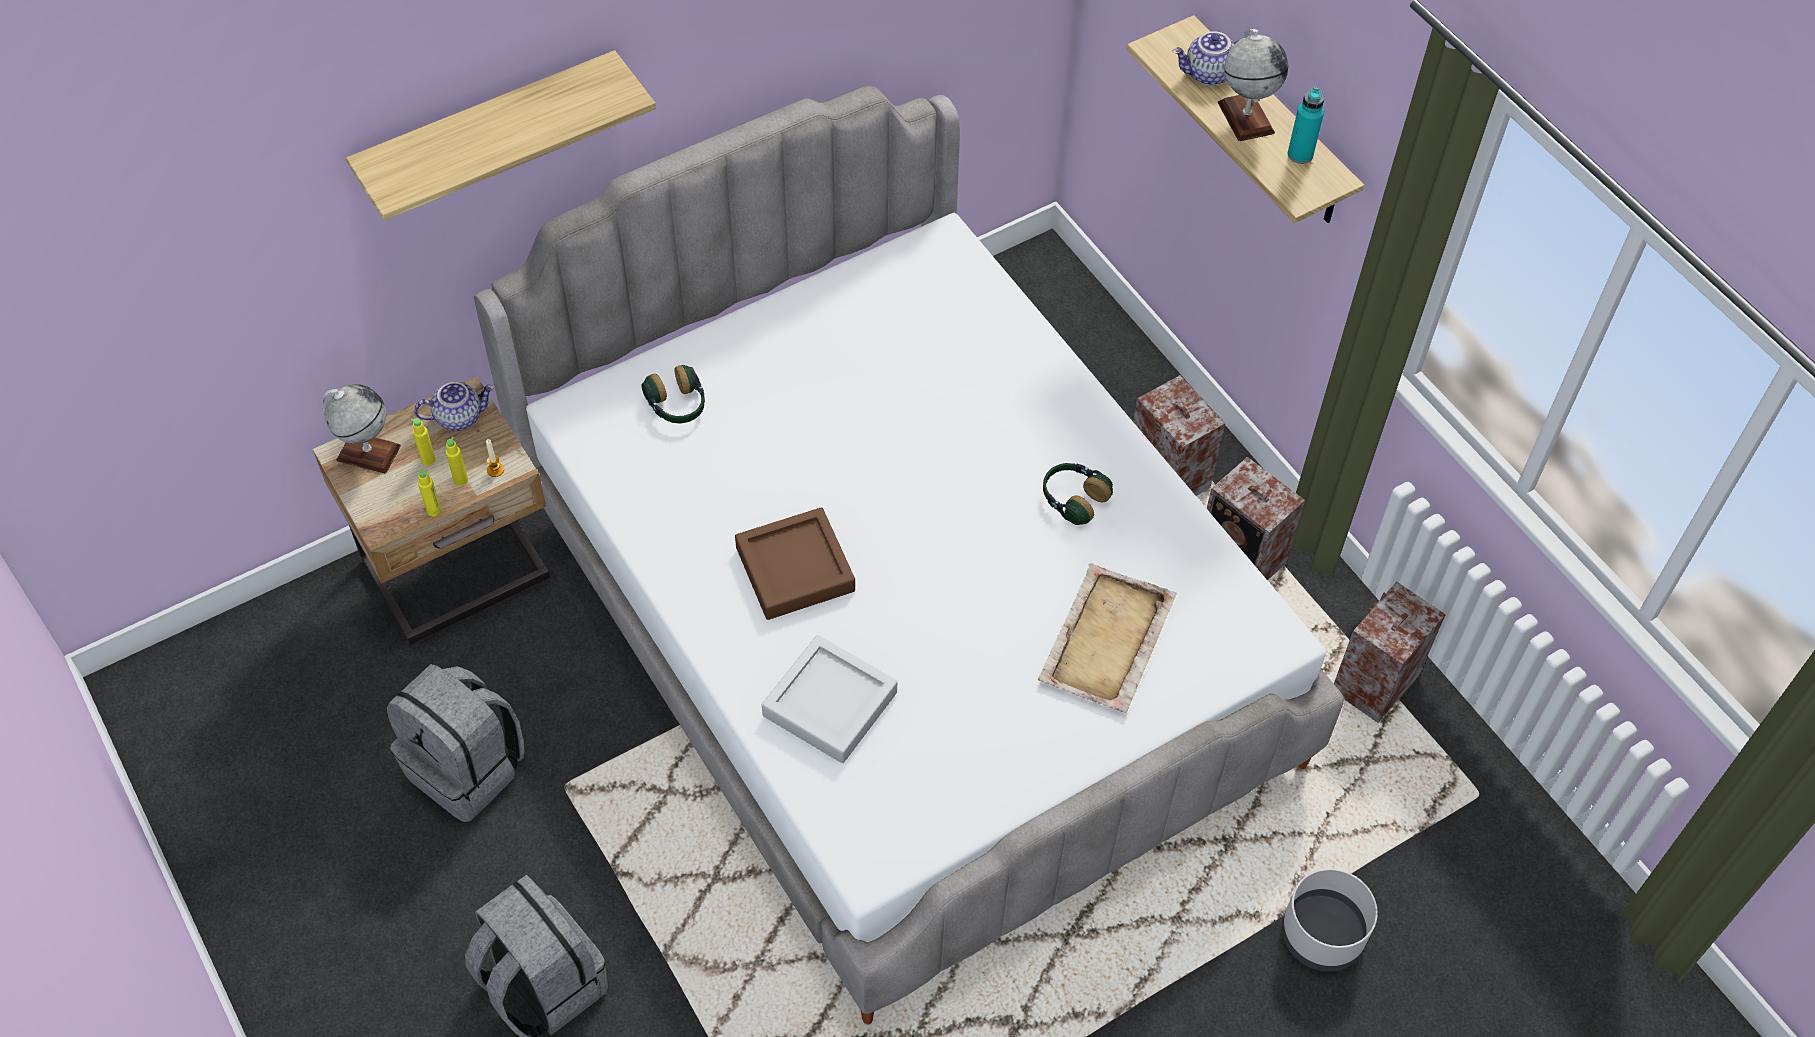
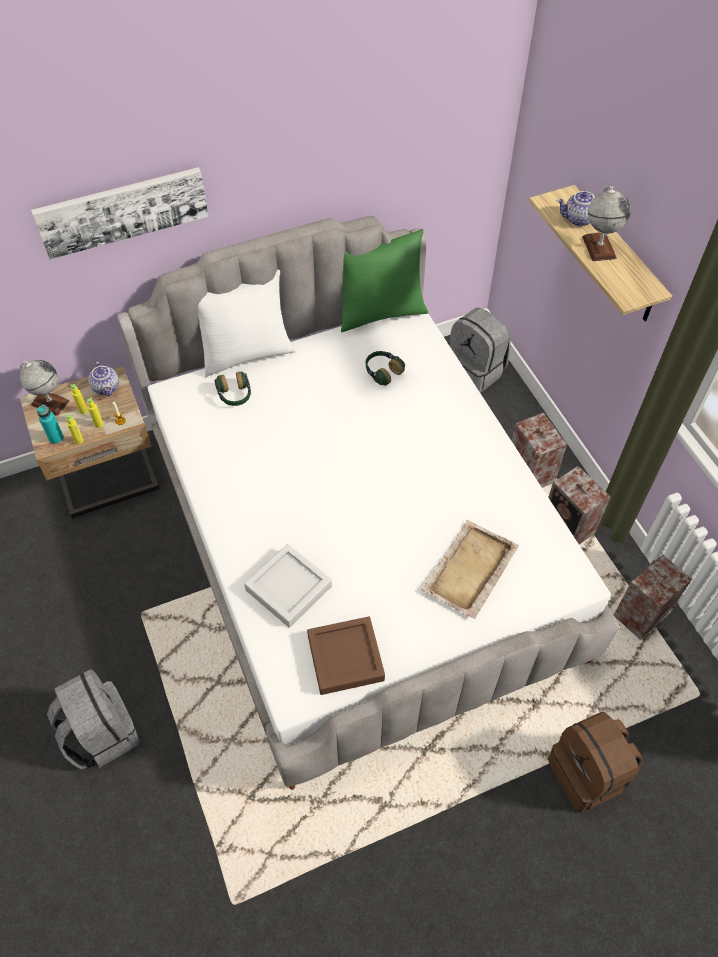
camera: 10 degrees right, 0 degrees up
(459, 416) = (107, 387): teapot -> teapot turned 75 degrees clockwise
(467, 768) = (88, 595): grey backpack -> grey backpack (476, 371)
(489, 133) = (122, 210): shelf -> picture
(682, 333) = (246, 354): none -> white pillow
(795, 569) = (284, 501): brown tray -> brown tray (345, 658)
(892, 238) = (380, 312): none -> green pillow
(1073, 499) = (463, 478): headphones -> headphones (382, 372)
(1300, 155) = (631, 273): turquoise bottle -> turquoise bottle (56, 438)
(1323, 935) = (588, 773): grey planter -> brown backpack

